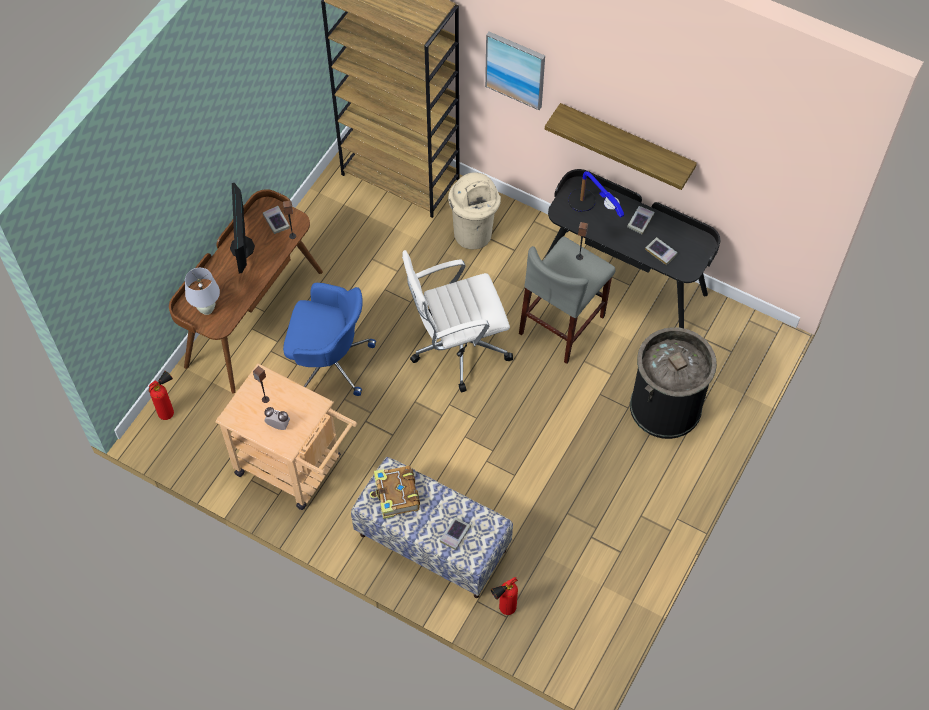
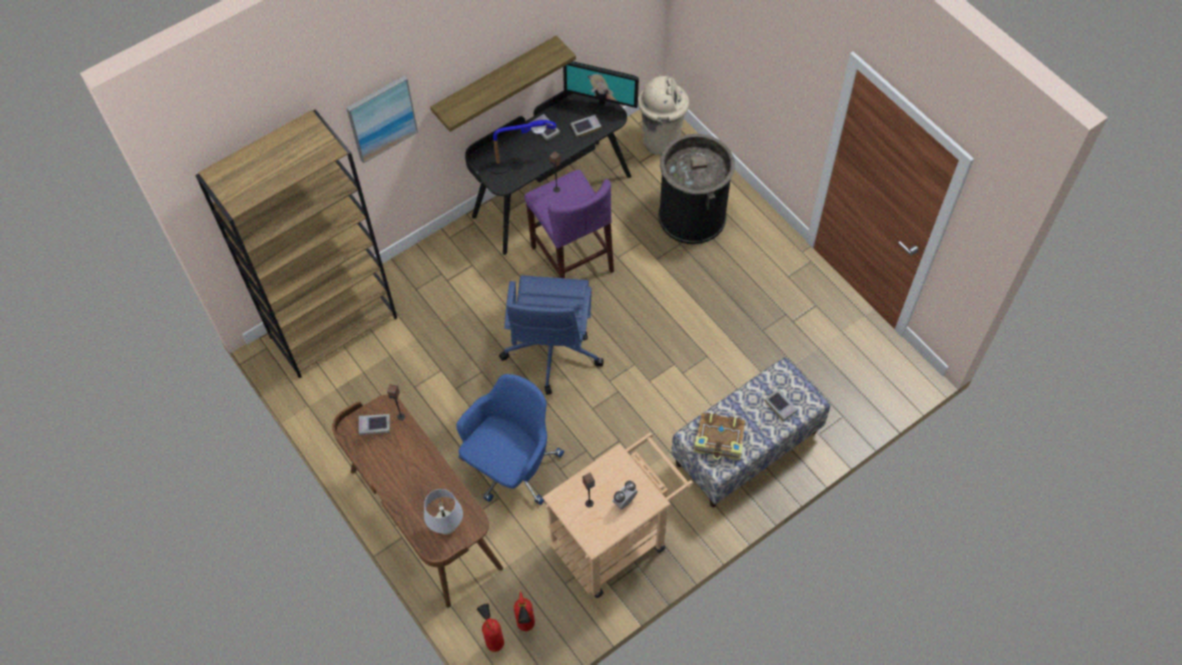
camera: 65 degrees left, 0 degrees up
(243, 247) = (389, 467): monitor -> monitor (601, 104)
(457, 347) = (552, 351): white office chair -> blue office chair
(473, 234) = (435, 290): beige trash can -> beige trash can (661, 140)
(504, 610) = (835, 415): fire extinguisher -> fire extinguisher (526, 627)
(562, 325) = (572, 259): grey stool -> purple stool

